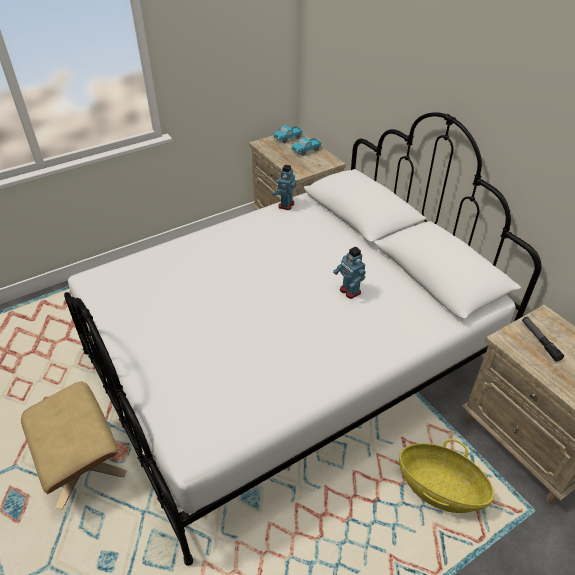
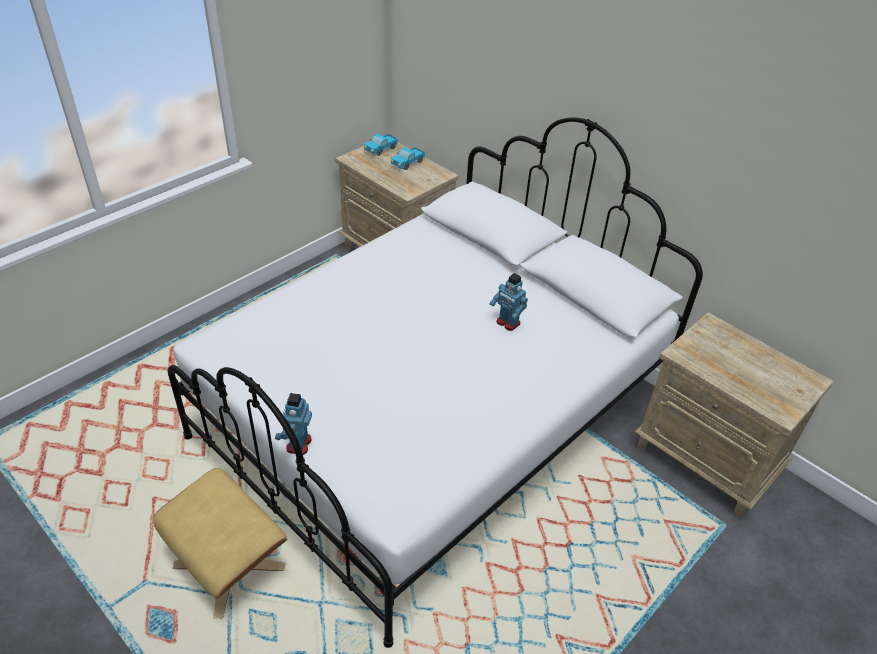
camera: 15 degrees left, 0 degrees up
(285, 205) = (405, 232): toy robot -> toy robot (298, 444)
(440, 488) = (630, 520): basket -> none
(540, 341) = (713, 350): flashlight -> none

